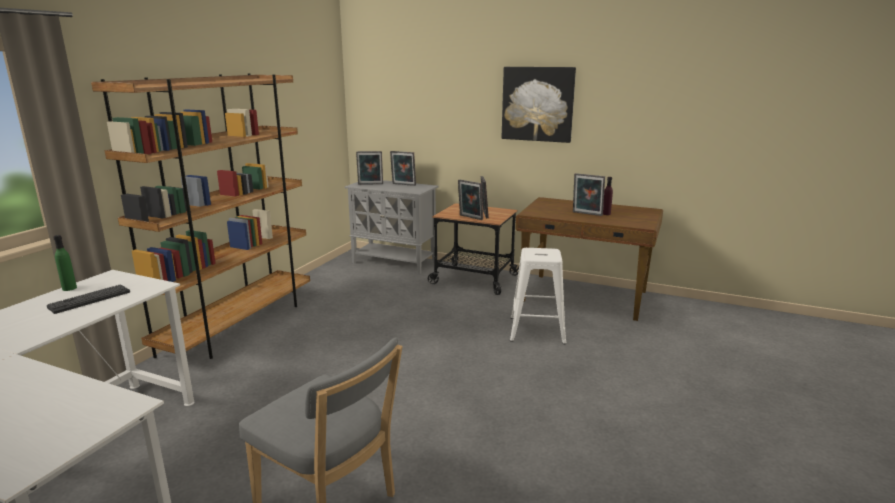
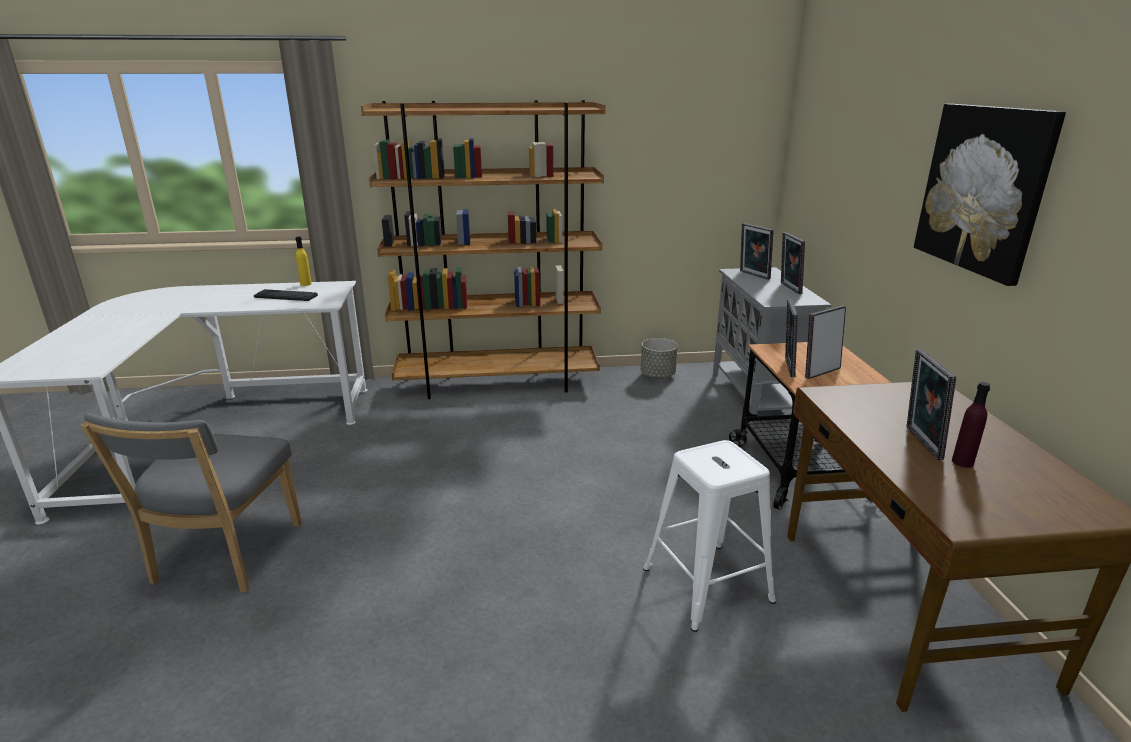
camera: 60 degrees right, 5 degrees up
(69, 288) = (306, 284): green bottle -> yellow bottle
(324, 275) = (658, 375): none -> grey planter

